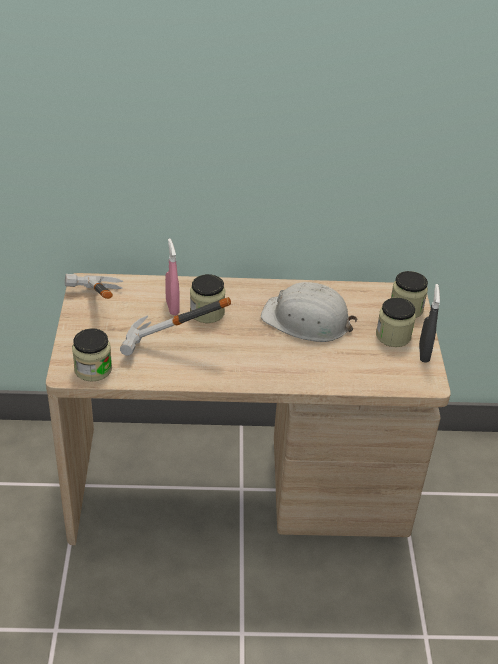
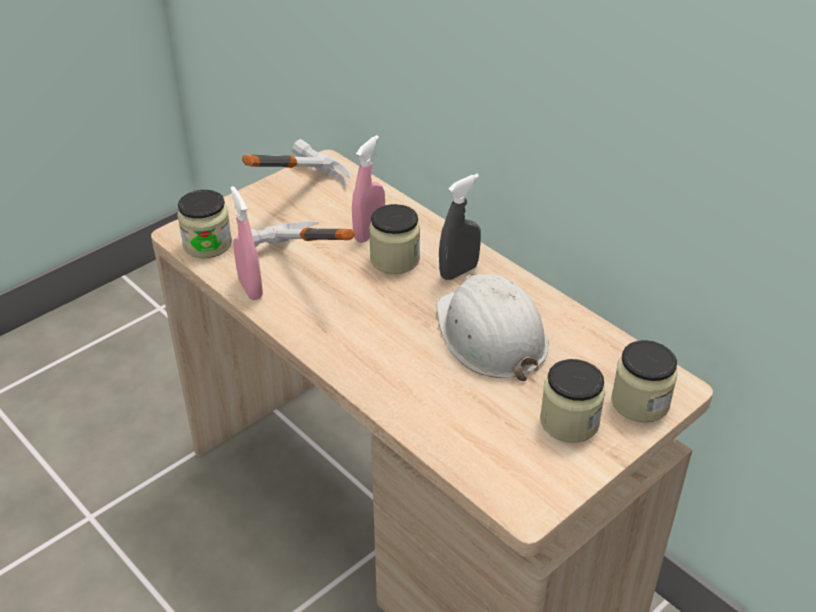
camera: 50 degrees right, 0 degrees up
(158, 376) = (250, 288): none -> pink spray bottle
(424, 353) = (577, 469): grey spray bottle -> grey spray bottle (459, 271)

